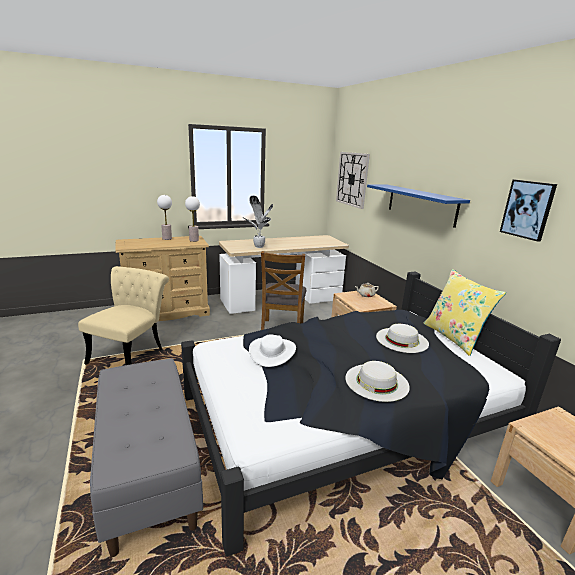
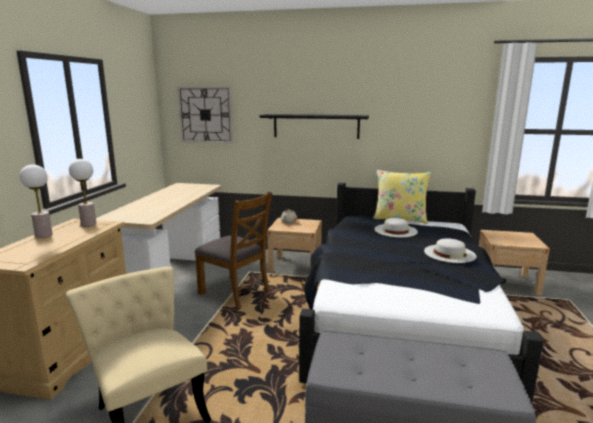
camera: 55 degrees left, 5 degrees down
(258, 247) = (157, 210): potted plant -> none
(272, 352) = (377, 274): white hat -> none
(421, 204) = (316, 126): blue shelf -> black shelf
(527, 209) = (419, 114): picture -> none

